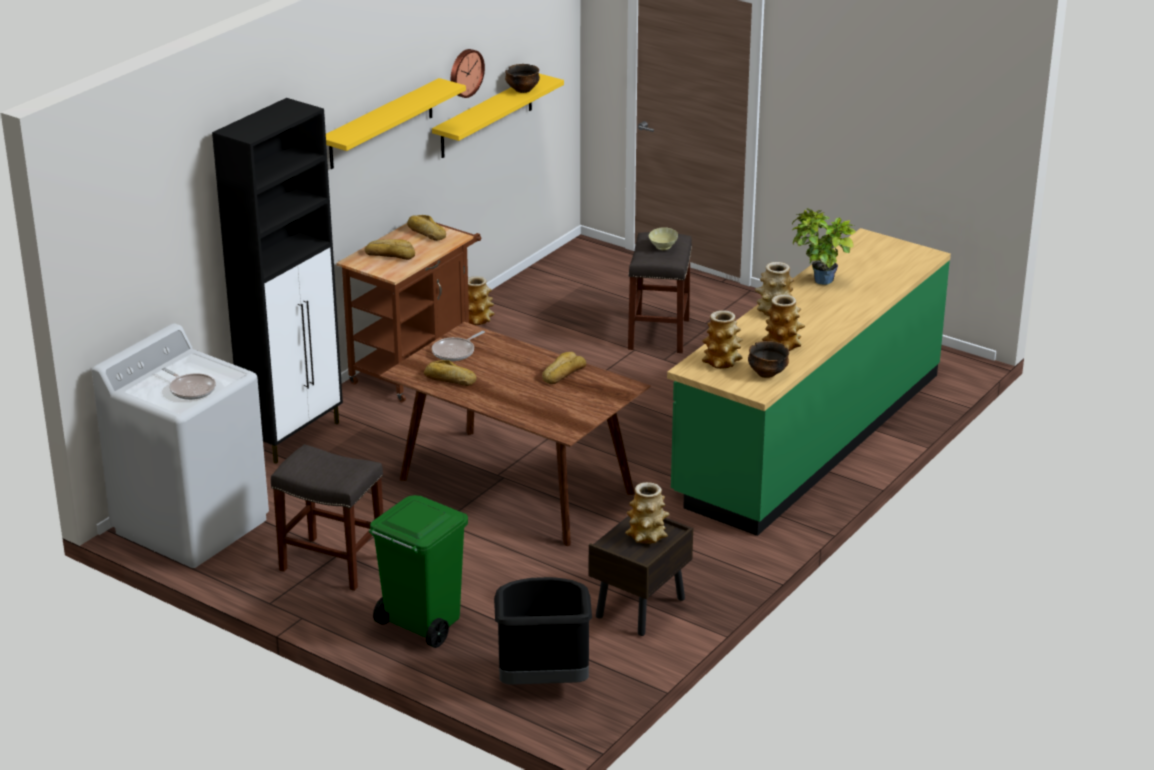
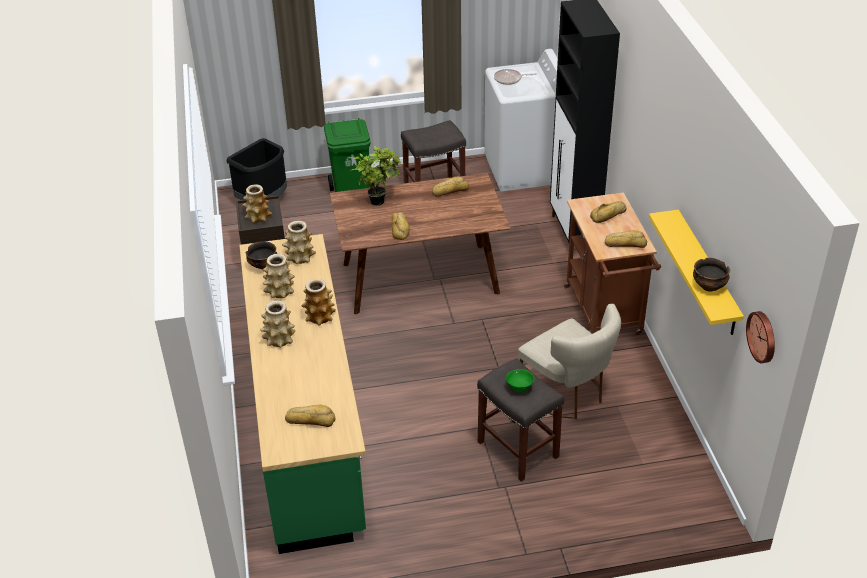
camera: 135 degrees right, 10 degrees up
(381, 124) = (657, 148): yellow shelf -> none
(455, 352) = (477, 207): frying pan -> none
(465, 72) = (702, 209): wall clock -> wall clock (763, 336)
(477, 319) = (642, 376): vase -> vase (279, 339)
(556, 340) = (568, 394): none -> beige chair
(662, 247) = (520, 387): beige bowl -> green bowl
(818, 282) = (324, 364): potted plant -> potted plant (378, 200)
(877, 258) = (310, 419): none -> bread

